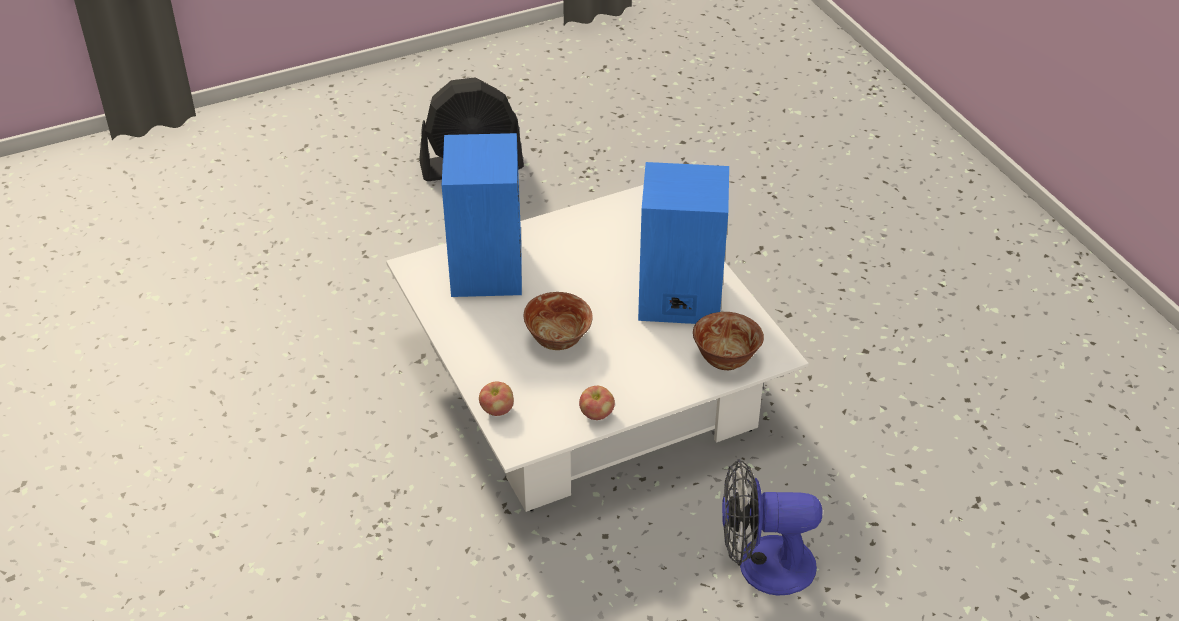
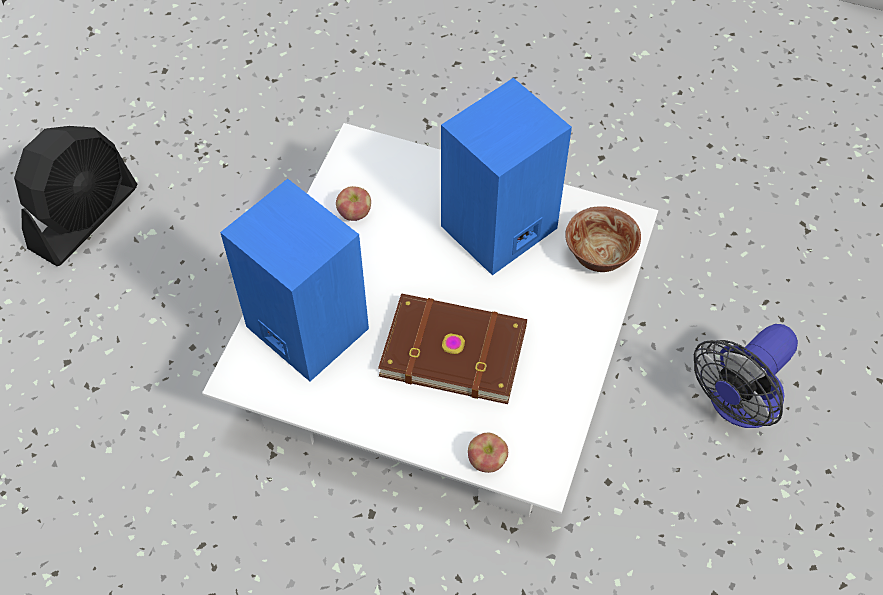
camera: 45 degrees left, 15 degrees up
(558, 340) = (453, 348): bowl -> brown book
(596, 414) = (567, 393): apple -> apple (354, 213)

